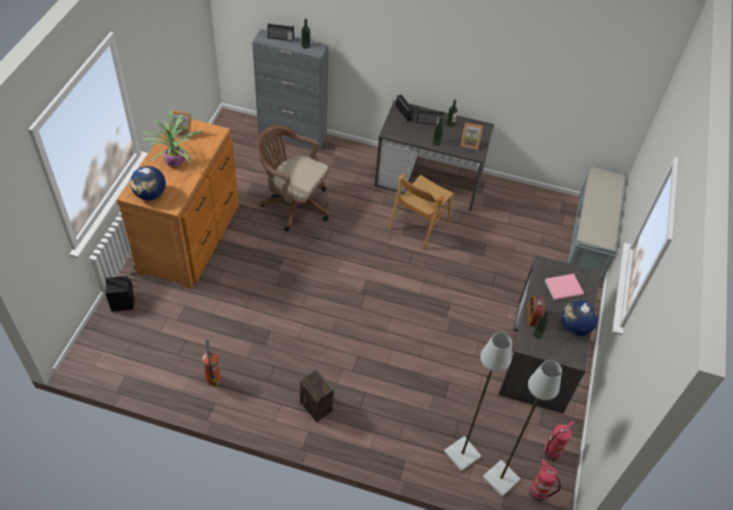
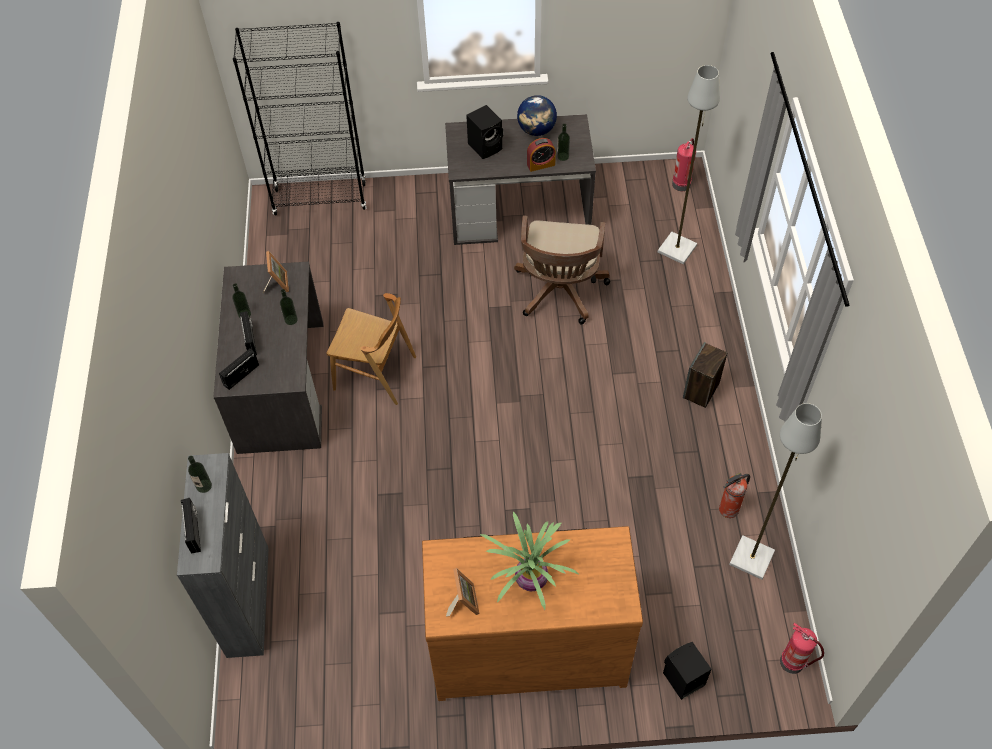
camera: 105 degrees left, 5 degrees up
(150, 195) = (610, 580): globe -> none
(293, 204) = (400, 538): brown office chair -> brown office chair (559, 293)
(501, 479) = (685, 213): grey floor lamp -> grey floor lamp (752, 557)
(550, 453) = (633, 182): fire extinguisher -> fire extinguisher (793, 662)
(565, 288) = (486, 146): pink book -> black speaker
(589, 238) = (320, 199): grey bench -> black bookcase

